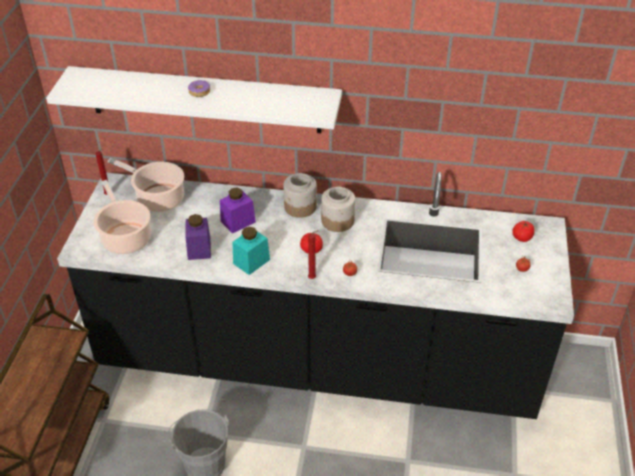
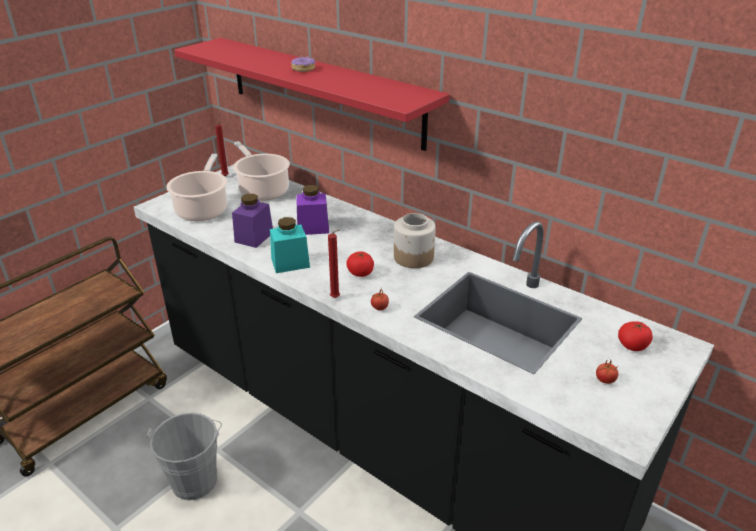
camera: 30 degrees right, 10 degrees down
(205, 100) = (322, 91): white shelf -> red shelf
(300, 207) = (386, 234): jar -> none

